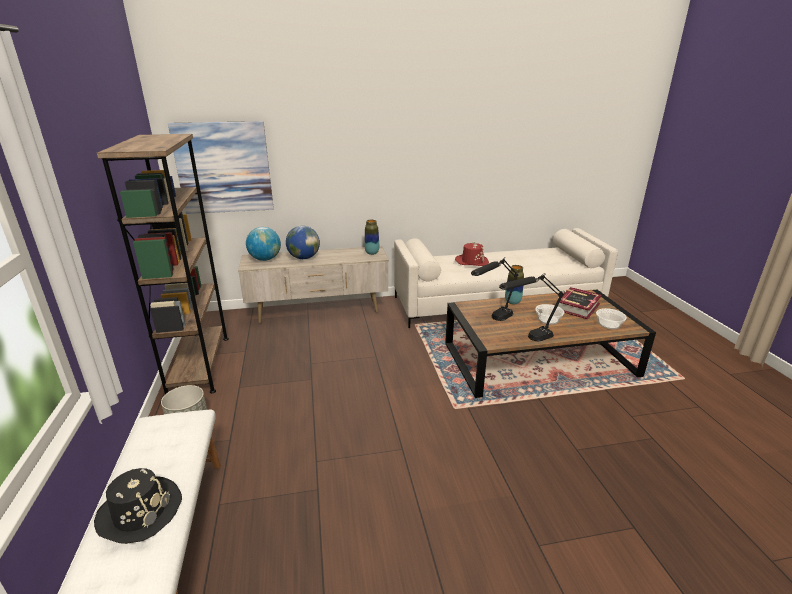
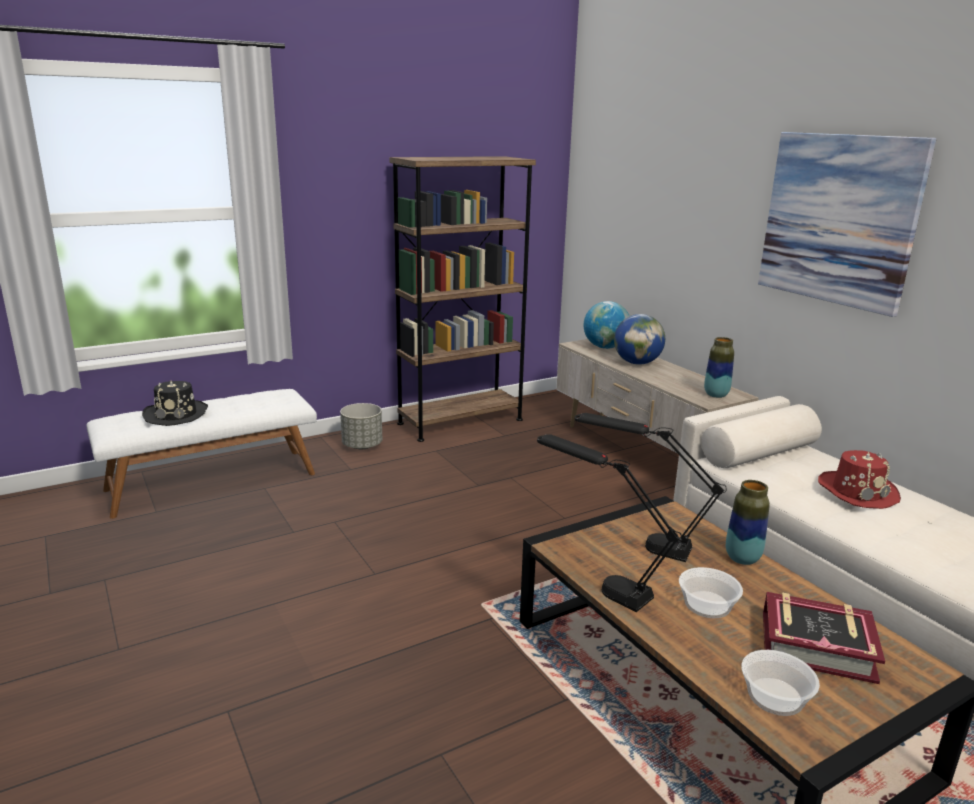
camera: 70 degrees right, 5 degrees down
(224, 168) = (612, 216): picture -> picture (838, 219)

